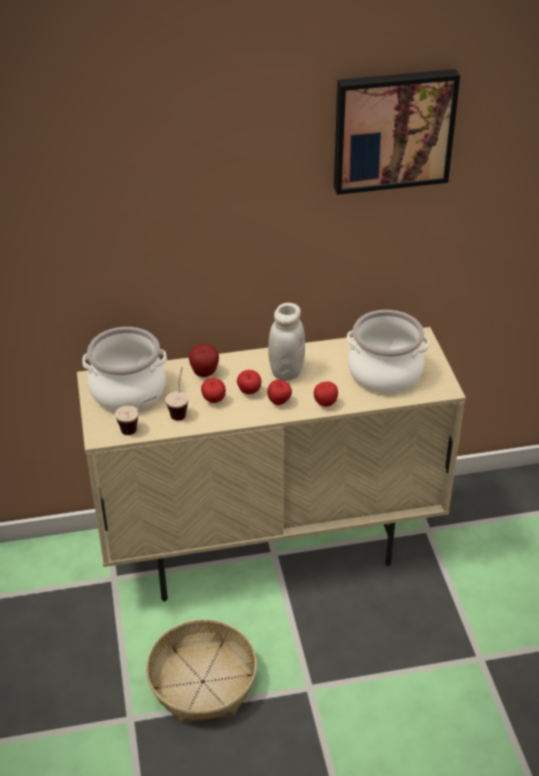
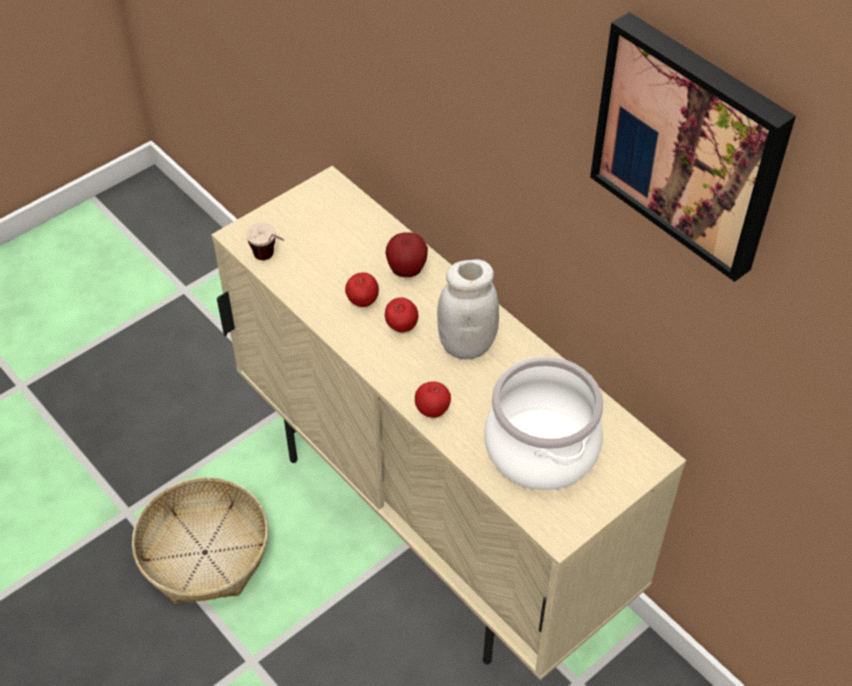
camera: 60 degrees right, 10 degrees up
(128, 390) = (329, 221): cooking pot -> none
(180, 409) = (327, 279): cup -> none
(279, 402) = (403, 364): apple -> none

